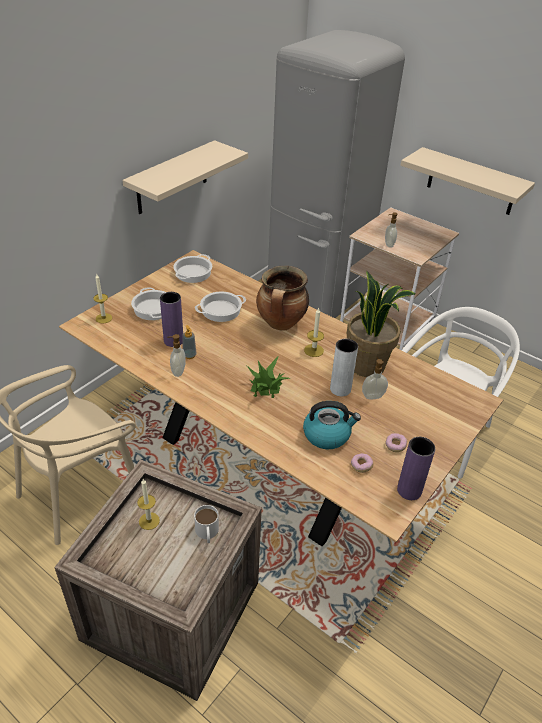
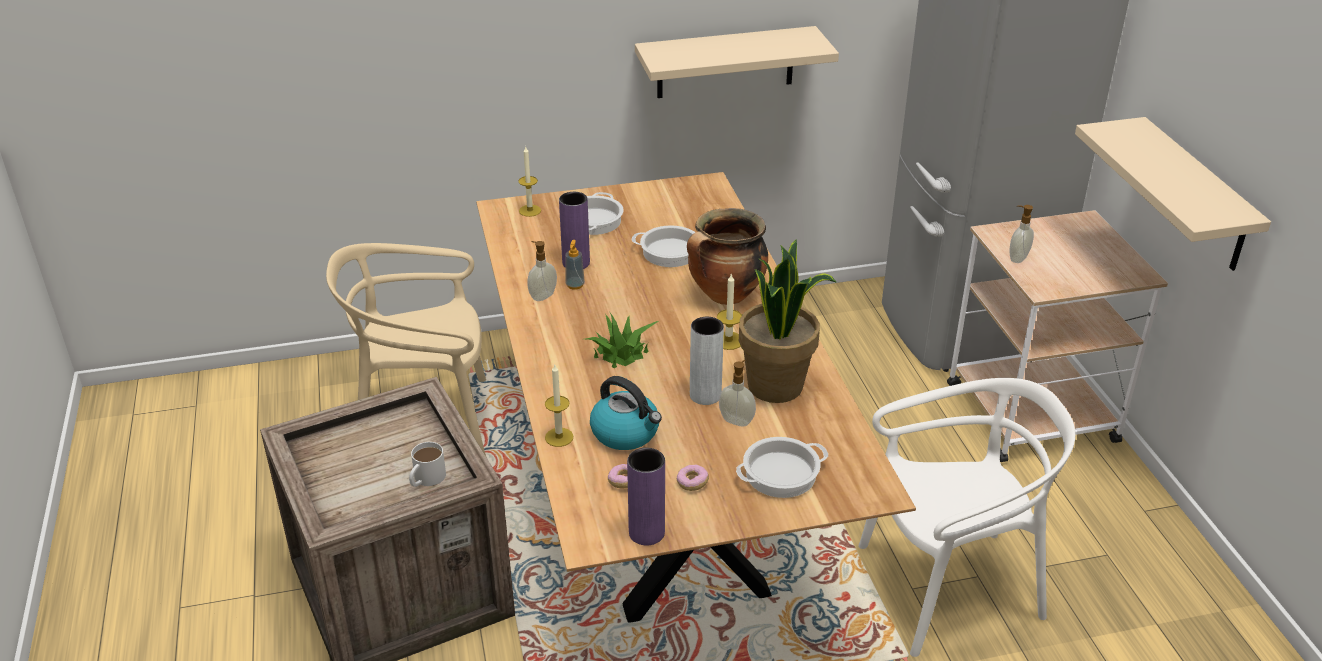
camera: 40 degrees right, 5 degrees down
(149, 521) = (385, 439): candle -> candle (559, 437)
(193, 273) = (689, 199): cooking pot -> cooking pot (780, 474)

